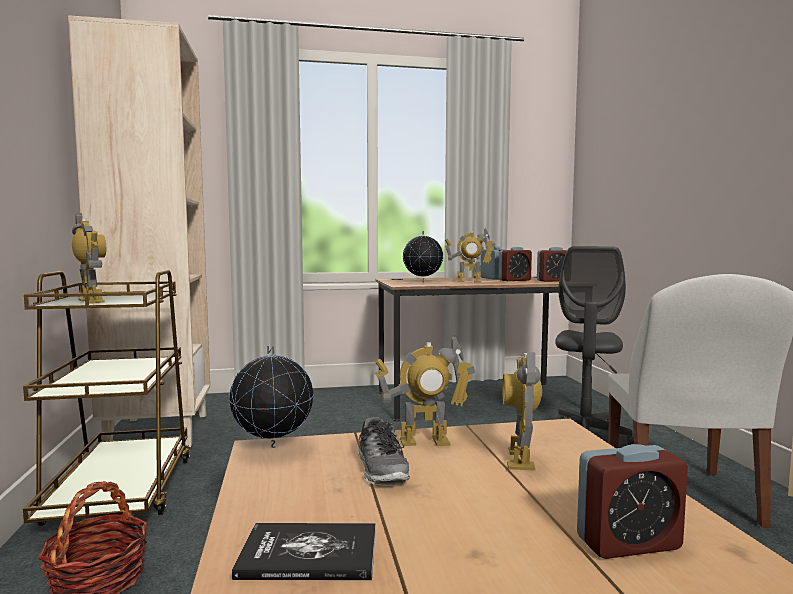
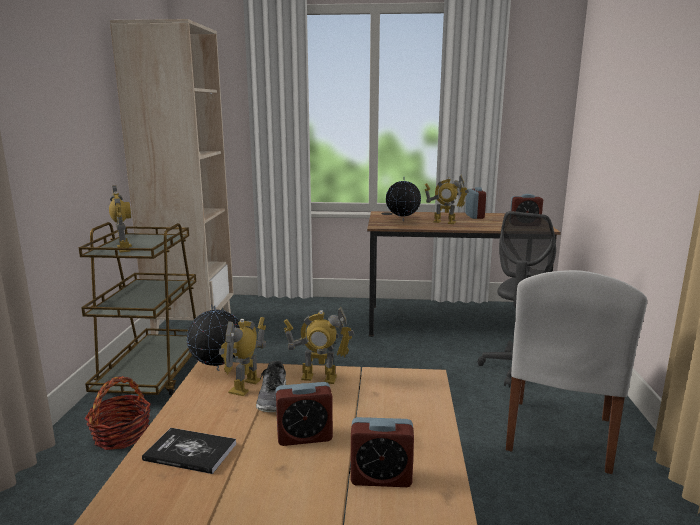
camera: 15 degrees right, 10 degrees up
(514, 280) = (489, 221): alarm clock -> alarm clock (304, 437)
(520, 459) = (372, 402): toy robot -> toy robot (246, 386)

